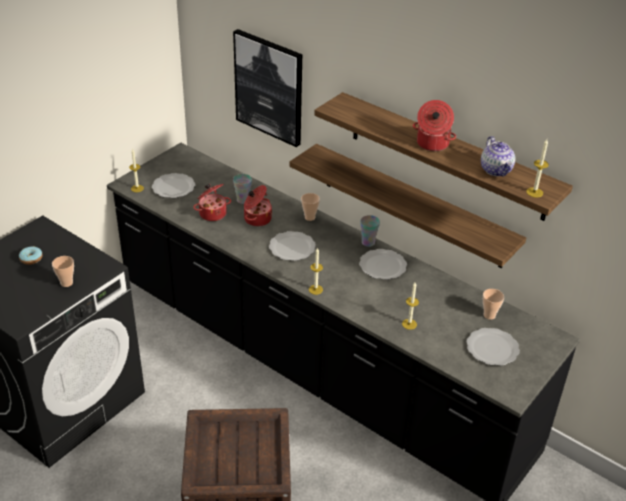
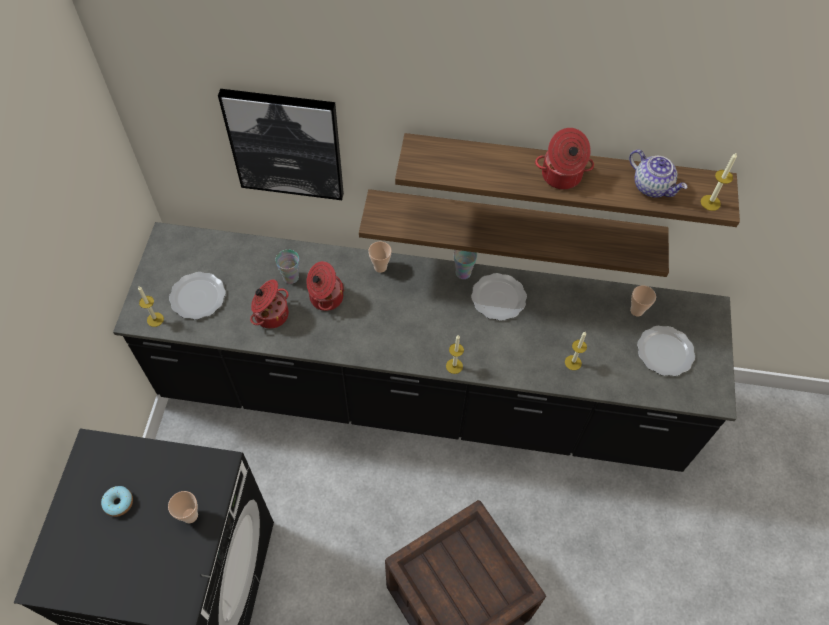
camera: 30 degrees left, 20 degrees up
(291, 248) = (390, 321): plate -> none

